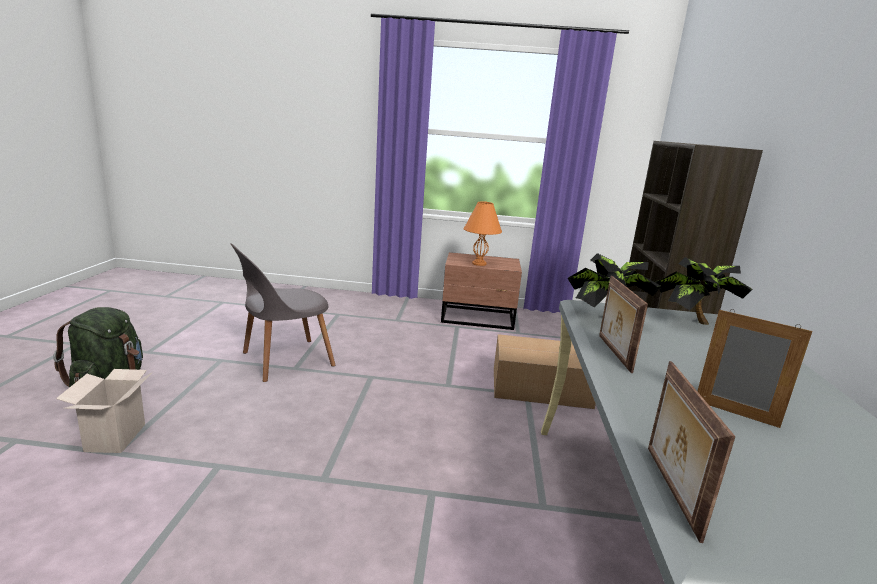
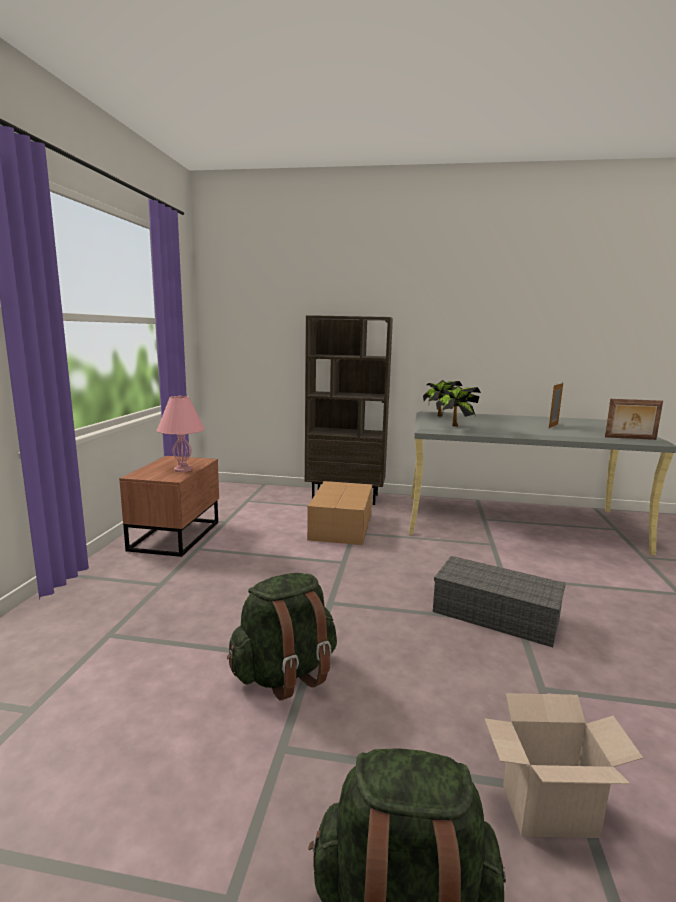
camera: 85 degrees left, 5 degrees down
(284, 360) = (285, 673): grey chair -> green backpack
(342, 466) = (497, 614): none -> grey storage box
(479, 263) = (183, 469): orange table lamp -> pink table lamp
(613, 353) = (508, 431): picture frame -> none

